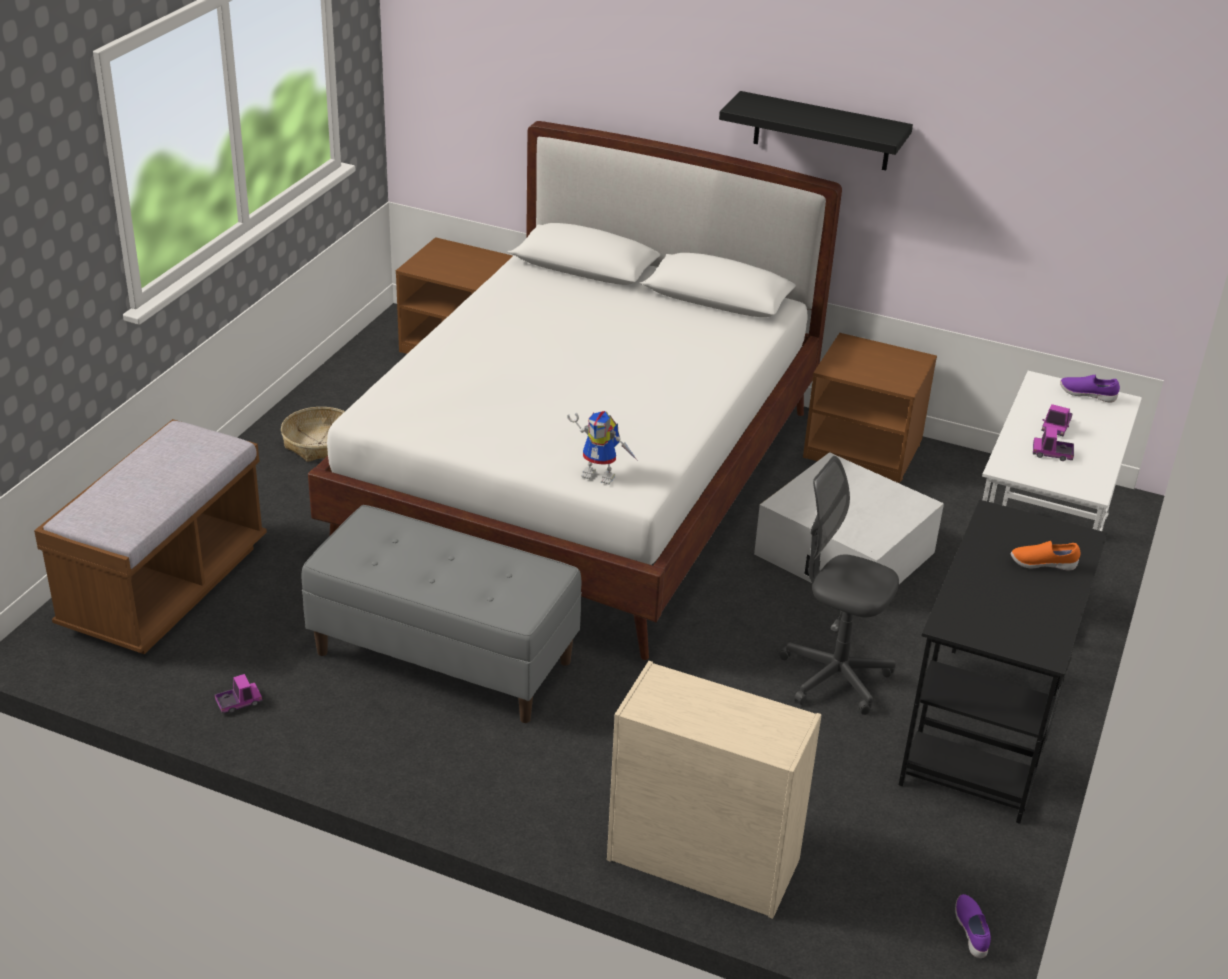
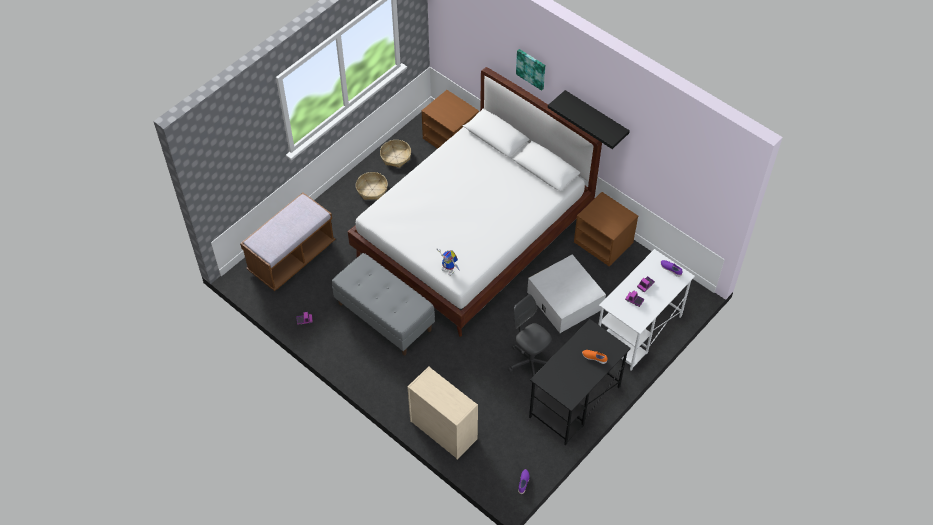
camera: 20 degrees right, 20 degrees up
(352, 386) = (395, 157): none -> basket
(652, 73) = (531, 68): none -> picture

